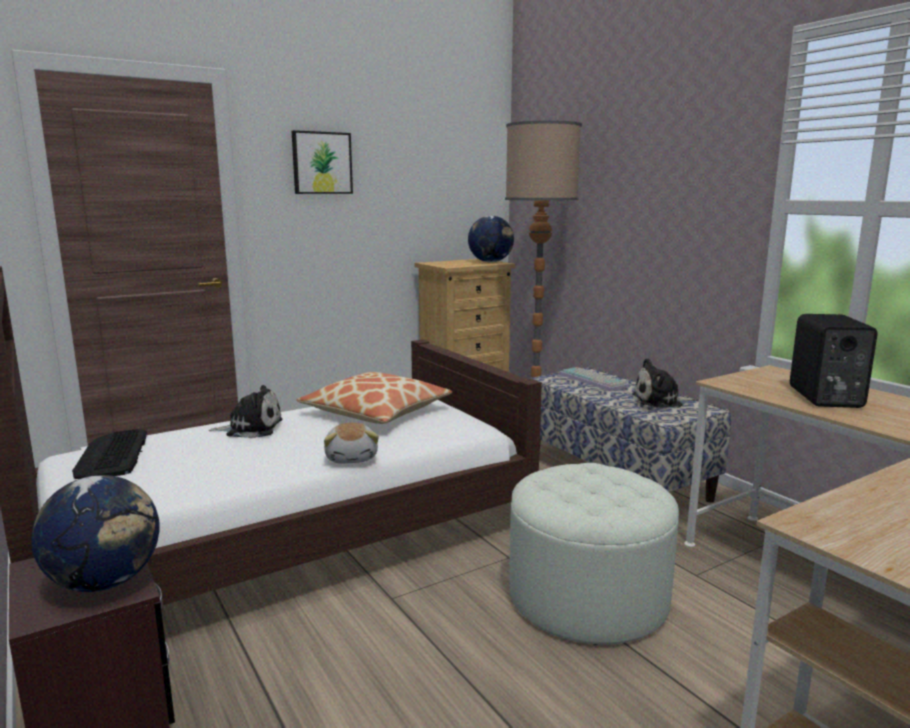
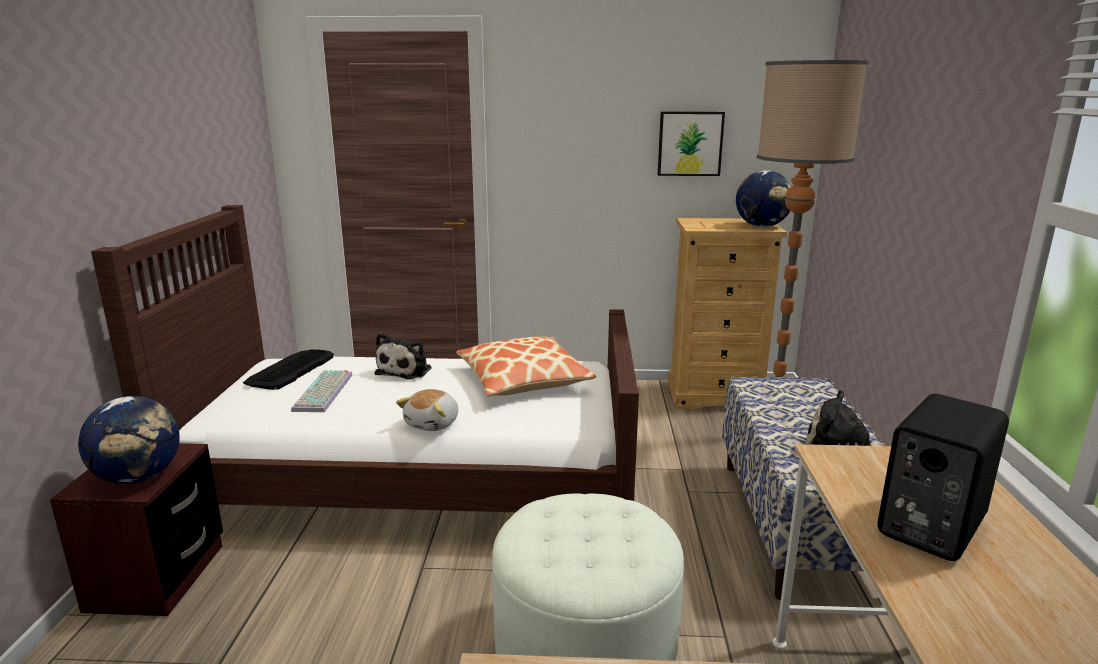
camera: 35 degrees right, 5 degrees up
(251, 428) = (406, 370): plush toy -> plush toy turned 75 degrees clockwise
(321, 163) = (575, 106): picture -> picture (690, 143)
(594, 380) = (804, 399): keyboard -> keyboard (324, 392)

